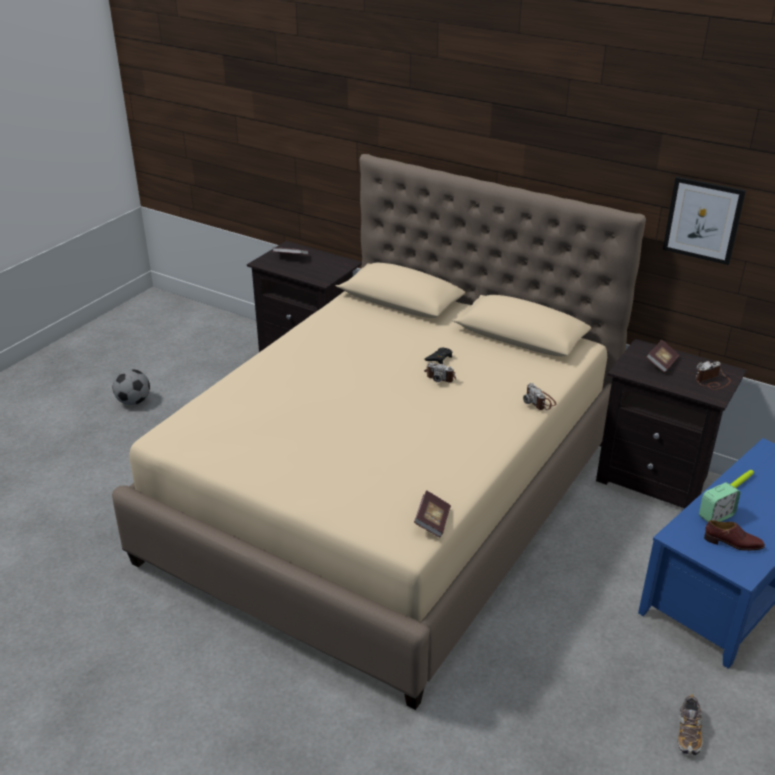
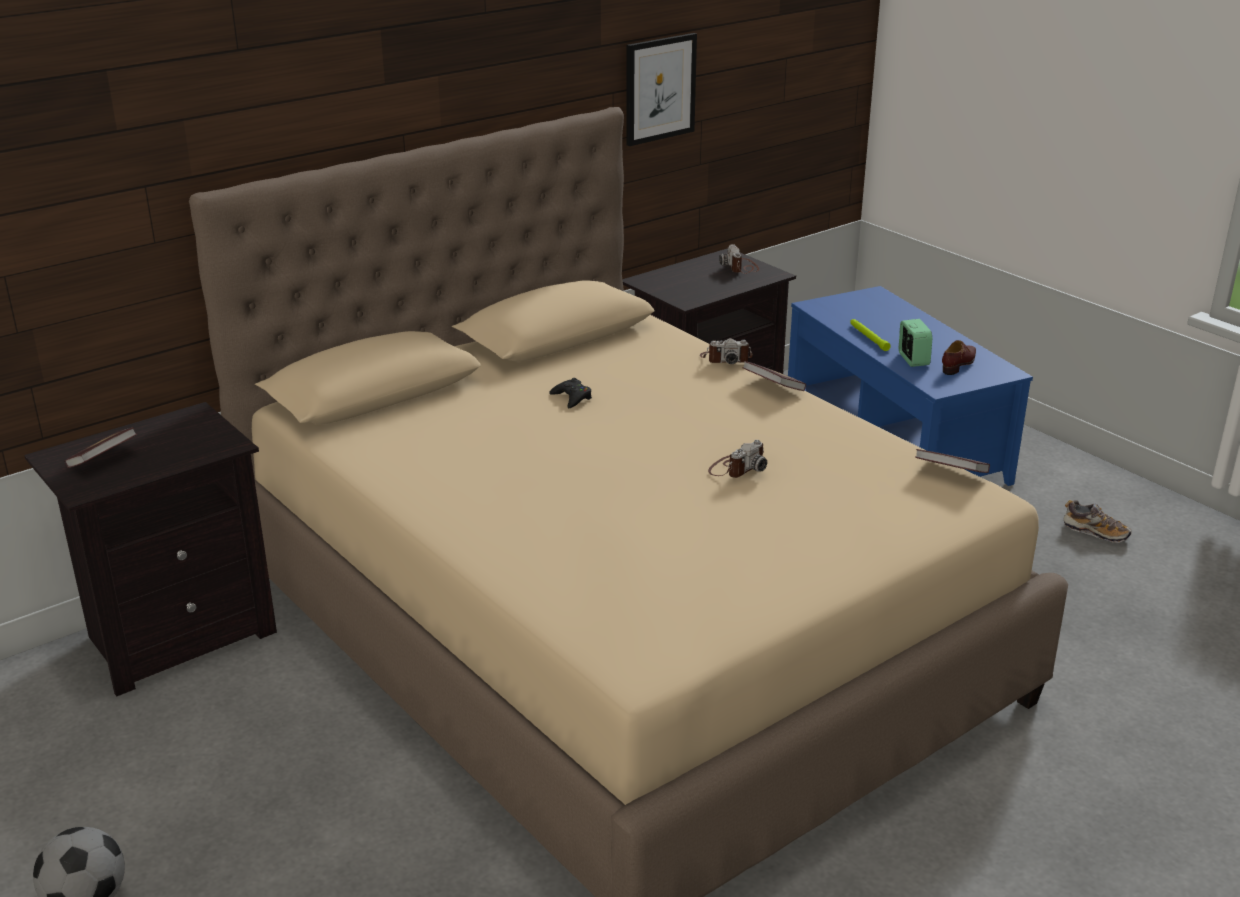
camera: 70 degrees left, 5 degrees down
(441, 376) = (620, 405): camera -> camera (736, 468)
(661, 363) = (686, 280): book -> book (773, 388)

